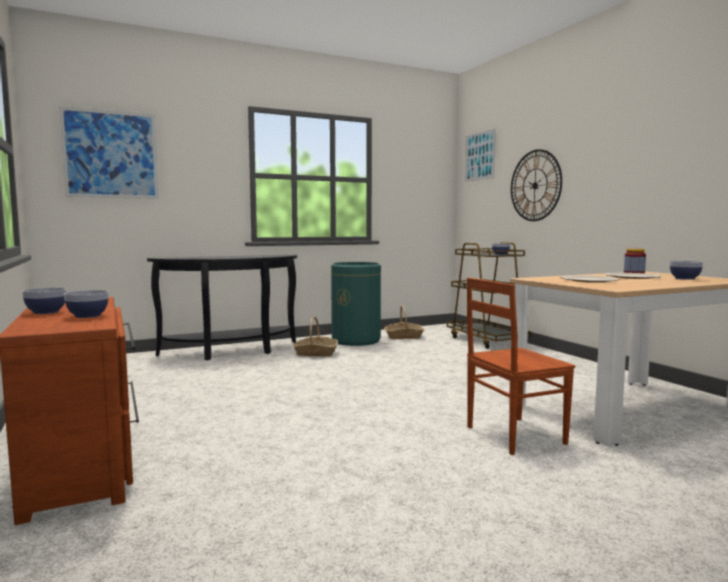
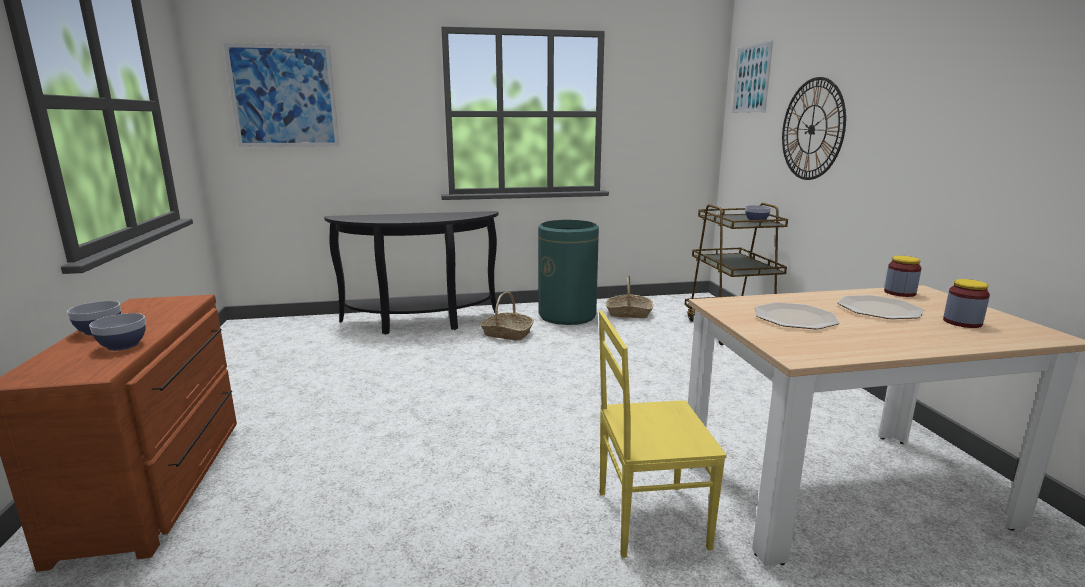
camera: 15 degrees right, 10 degrees up
(513, 435) = (649, 518): brown chair -> yellow chair
(685, 278) = (962, 322): bowl -> jar

